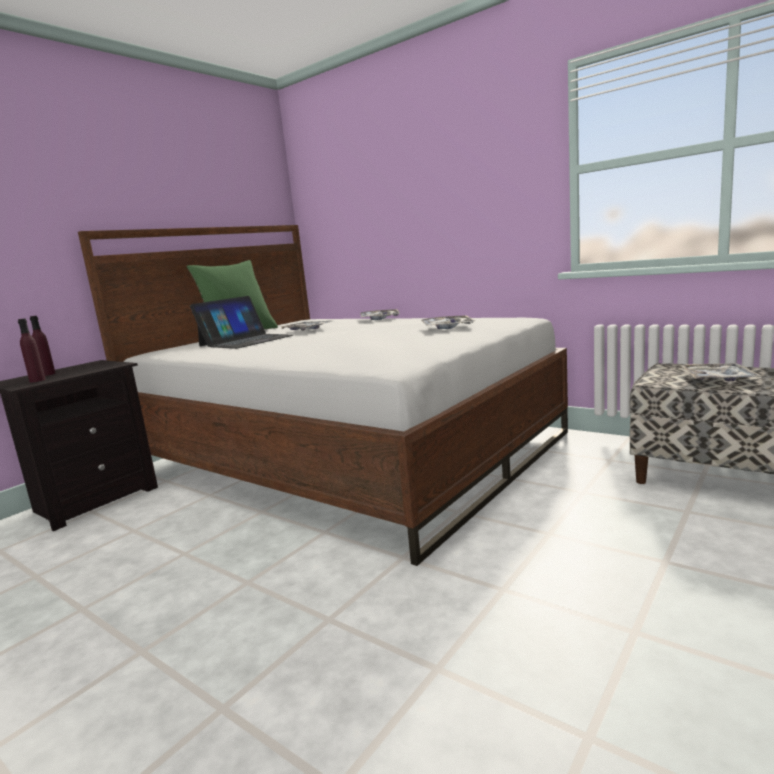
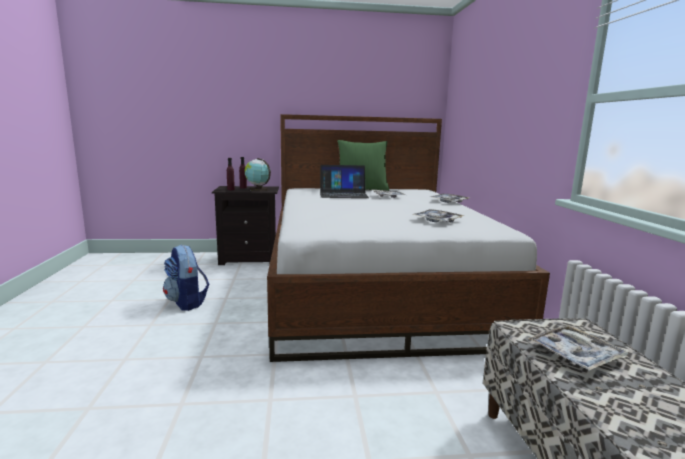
camera: 45 degrees right, 0 degrees up
(89, 369) = (258, 189): none -> globe
(131, 593) = (187, 302): none -> backpack

